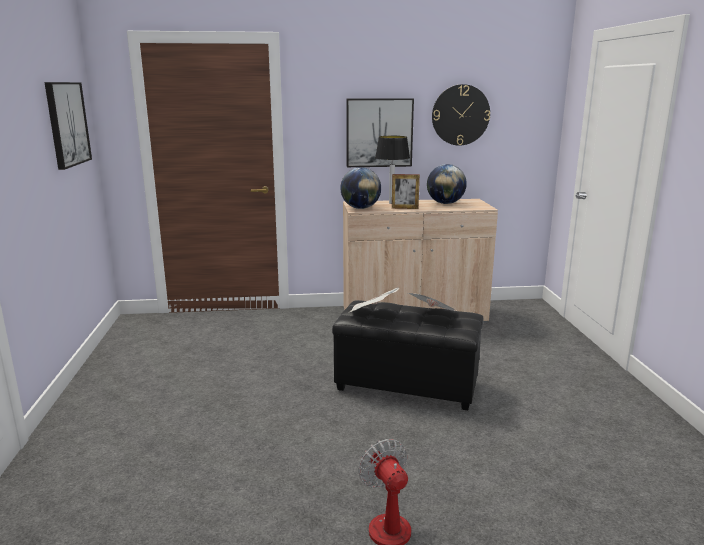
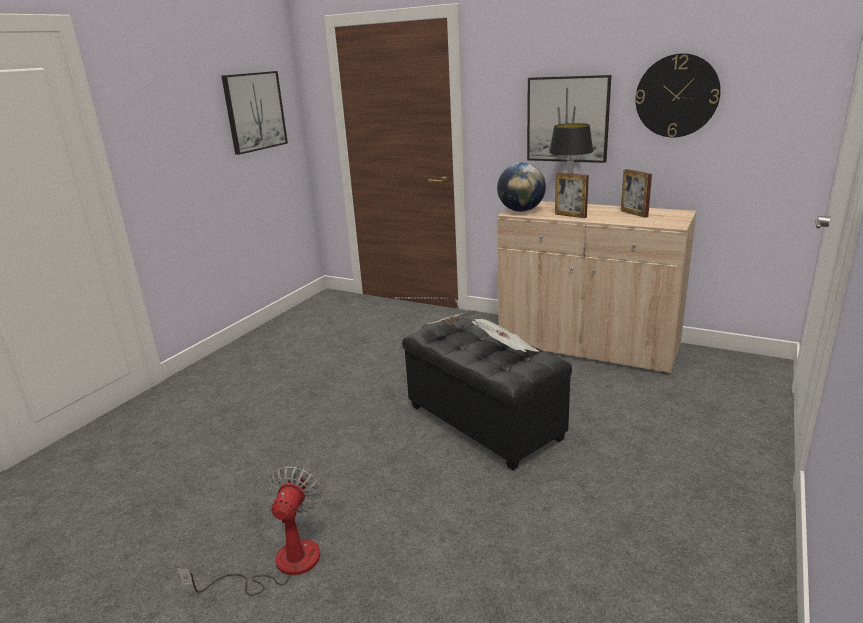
camera: 35 degrees right, 5 degrees up
(445, 203) = (634, 214): globe -> picture frame

